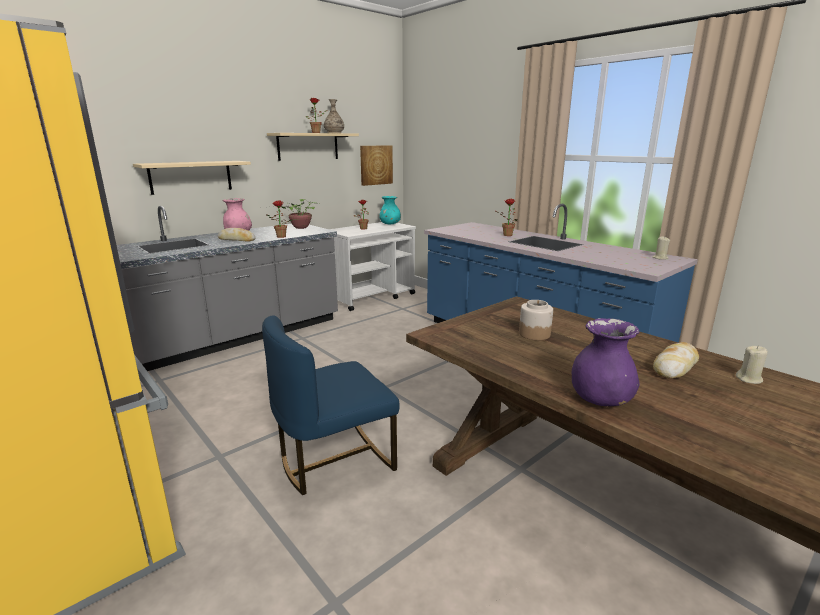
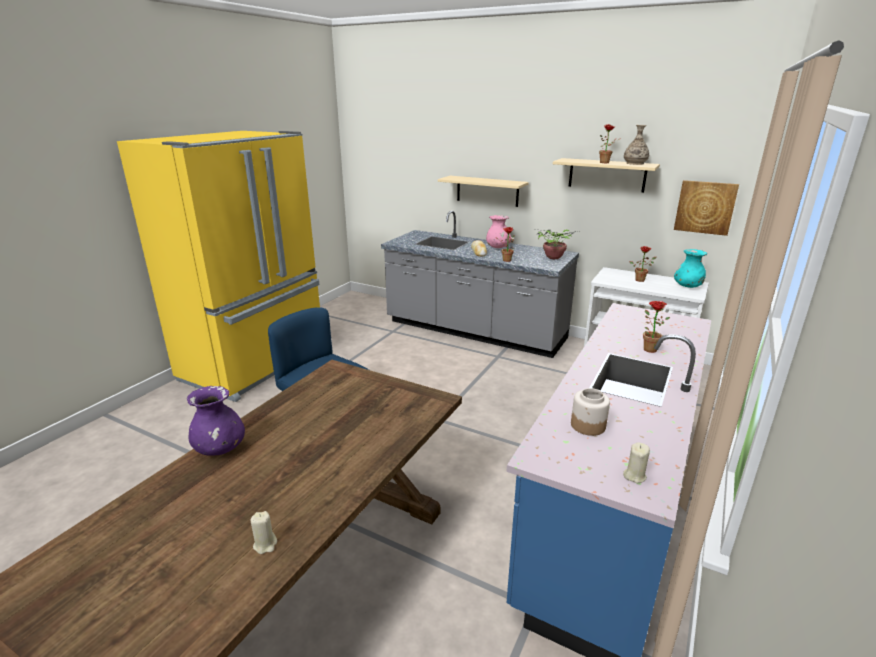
camera: 70 degrees right, 5 degrees up
(534, 334) = (350, 413): jar -> jar (588, 425)
(675, 367) = (289, 495): bread -> none

